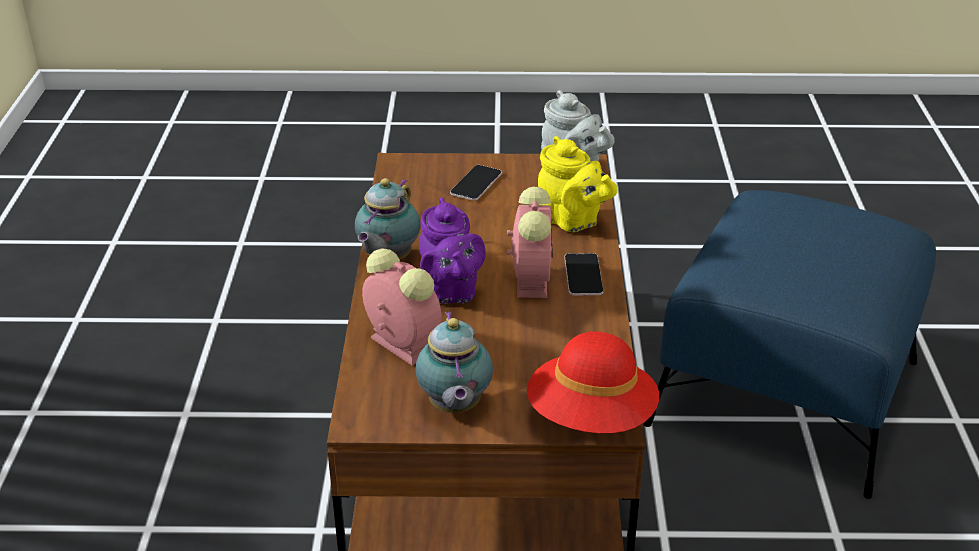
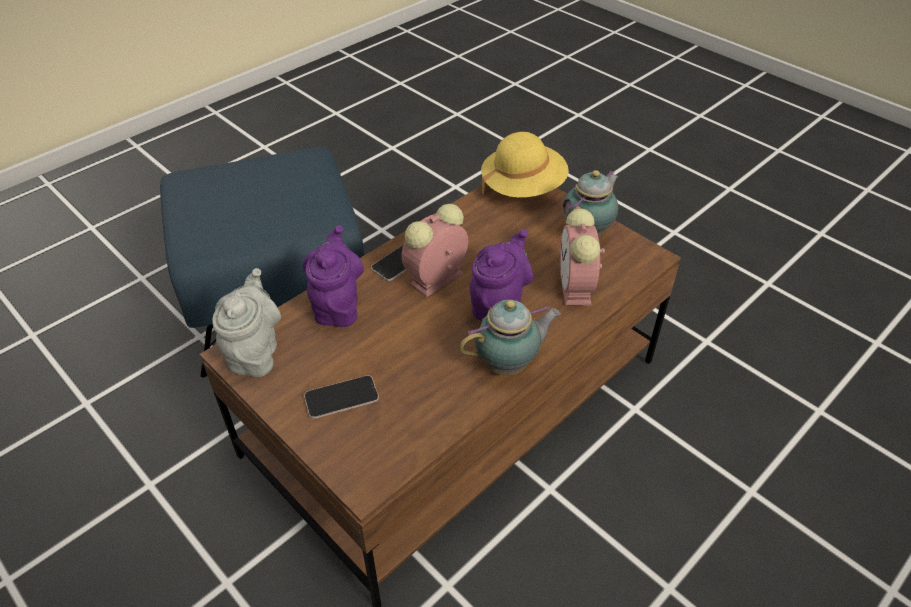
camera: 135 degrees left, 10 degrees up
(572, 221) = (337, 306): yellow teapot -> purple teapot
(591, 417) = (523, 187): red hat -> yellow hat

